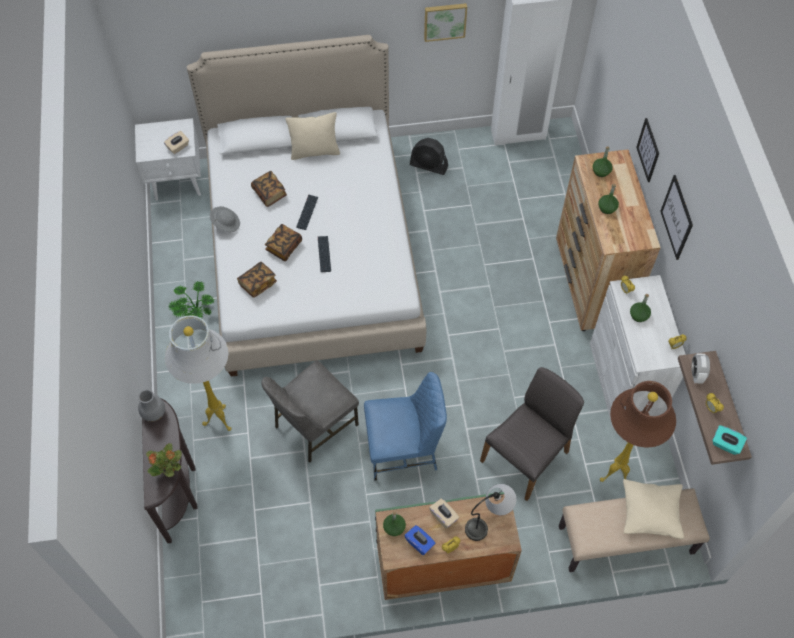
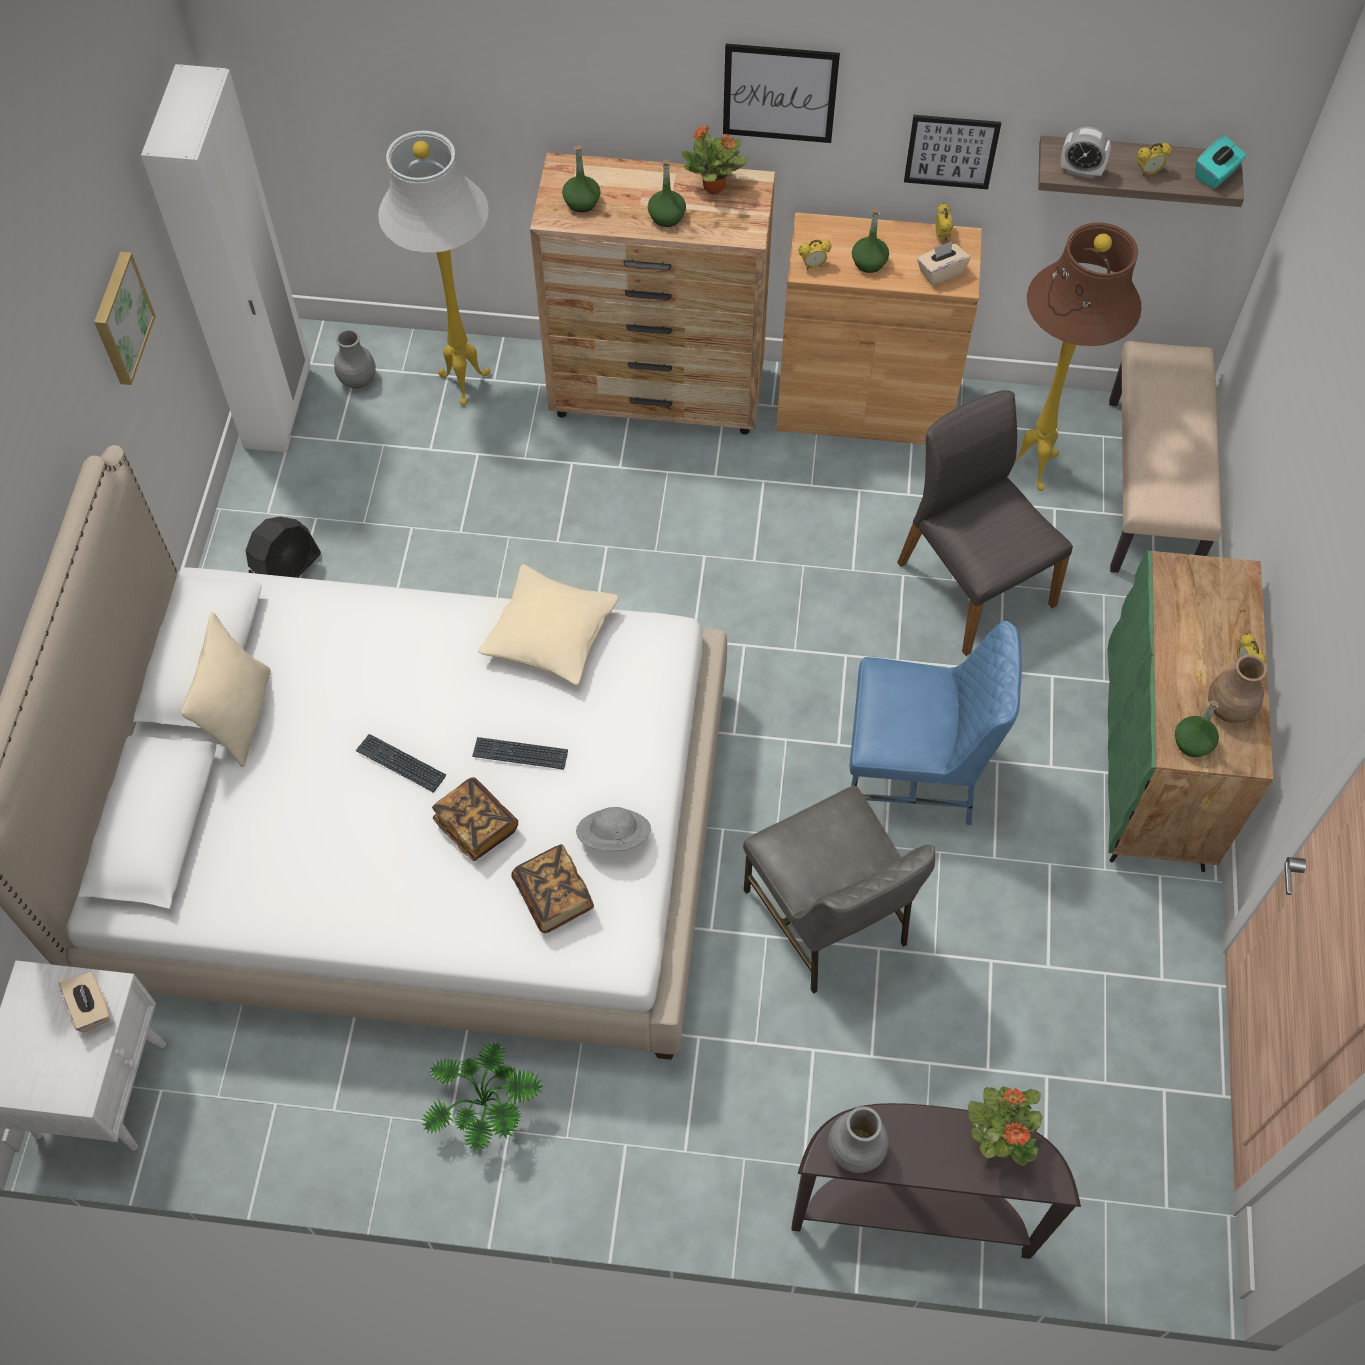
camera: 75 degrees left, 0 degrees up
(219, 419) = (767, 1103): white floor lamp -> white floor lamp (462, 385)
(225, 223) = (366, 935): grey hat -> grey hat (613, 837)
(269, 193) = (319, 828): book -> none
(403, 449) = (915, 772): blue chair -> blue chair turned 90 degrees clockwise
(419, 543) = (1228, 709): blue tissue box -> brown vase
(443, 516) = (1182, 660): beige tissue box -> beige tissue box (940, 272)
(489, 521) = (1200, 594): table lamp -> none
(547, 159) = (358, 379): none -> grey vase
(624, 381) = (864, 405): white cabinet -> brown cabinet
(636, 223) = (715, 187): none -> potted plant
(648, 150) = (603, 98): picture -> picture (951, 151)
(651, 512) = (1164, 404): beige pillow -> beige pillow (550, 634)

